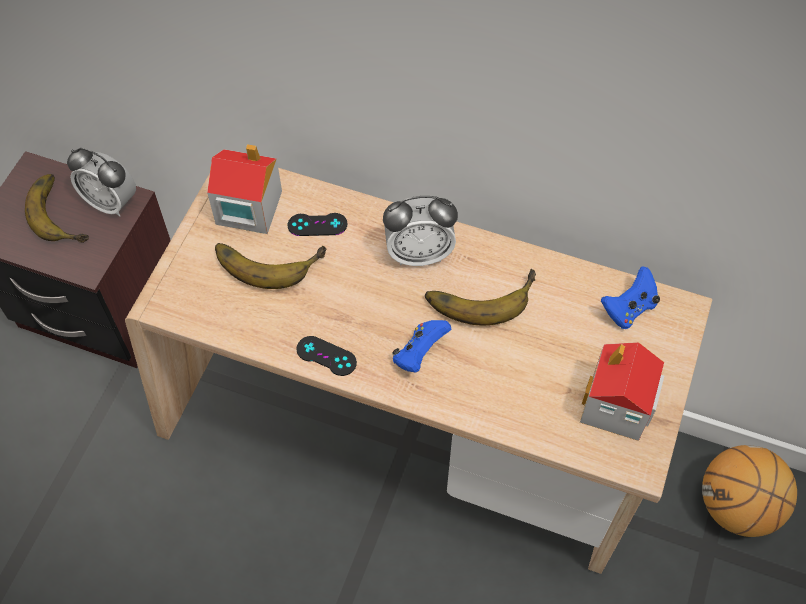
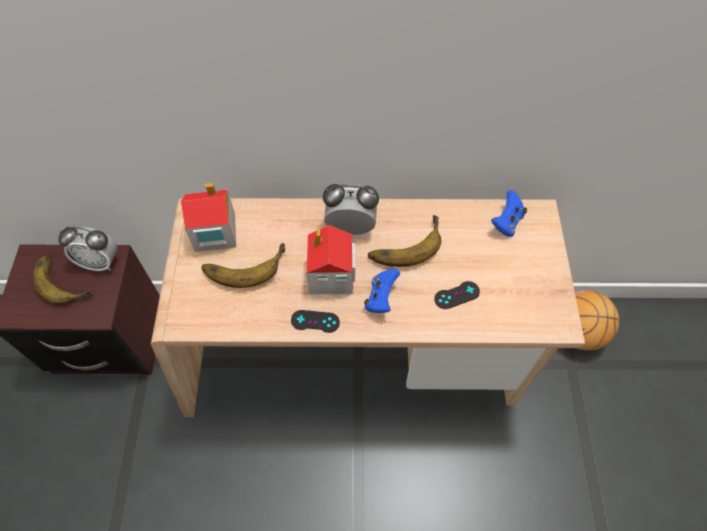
camera: 20 degrees left, 0 degrees up
(317, 225) = (270, 230): black game controller -> black game controller (457, 295)
(419, 253) = (350, 228): alarm clock -> alarm clock turned 150 degrees counterclockwise
(616, 406) = (528, 291): toy house -> toy house (331, 276)

